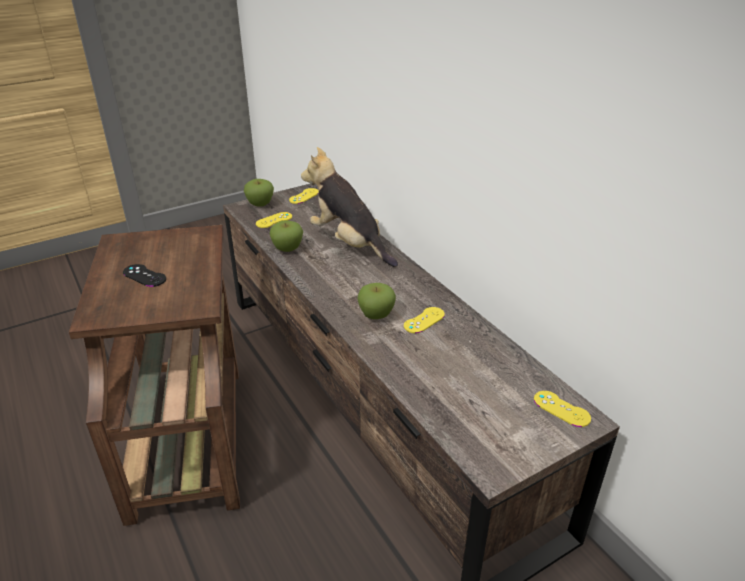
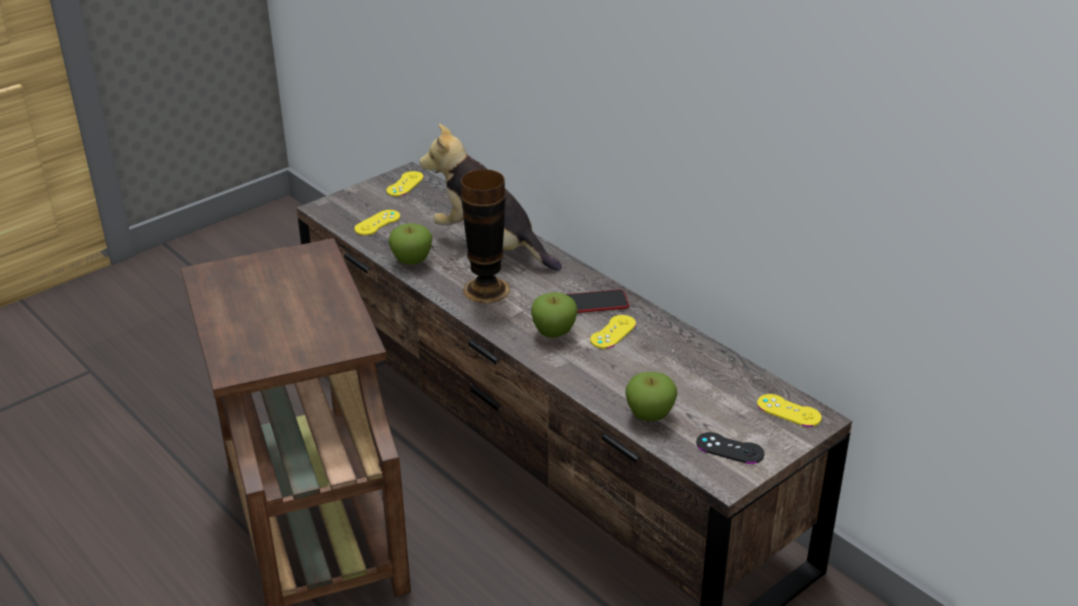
camera: 10 degrees left, 0 degrees up
(144, 276) = (268, 314): black game controller -> black game controller (730, 448)
(260, 204) = (349, 202): apple -> apple (649, 415)
(335, 276) = (486, 289): none -> vase
(416, 295) = (595, 303): none -> phone

